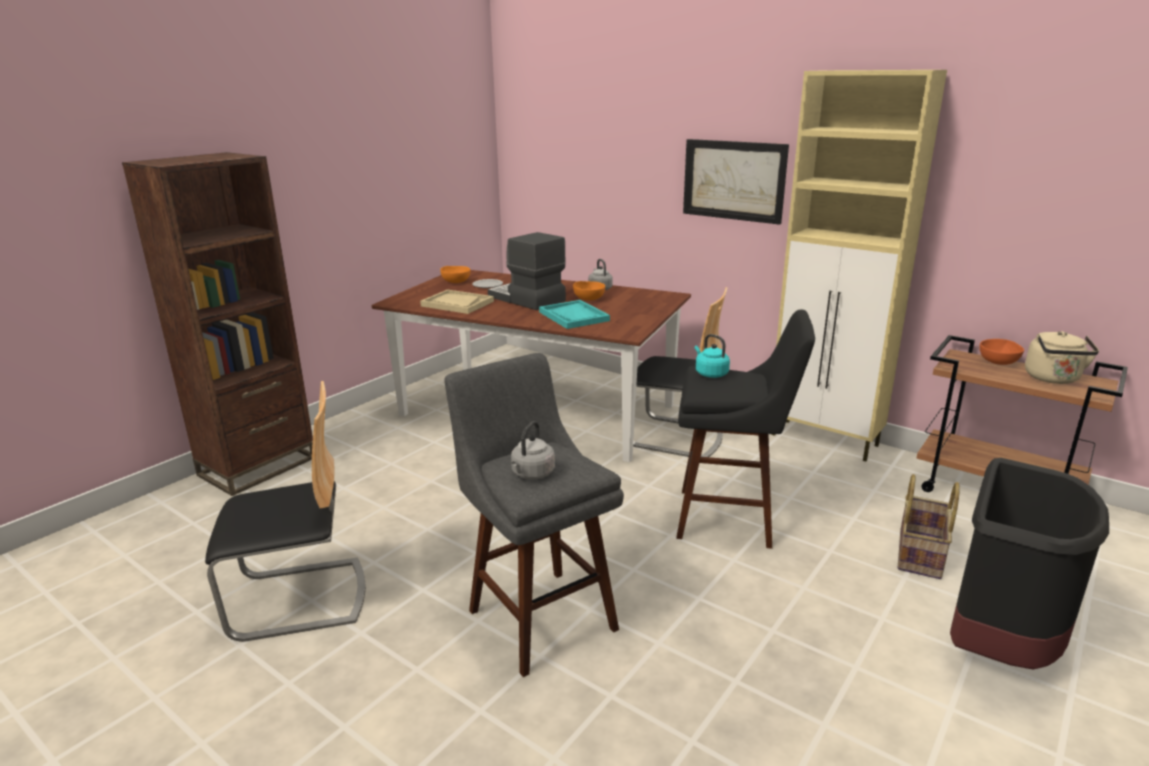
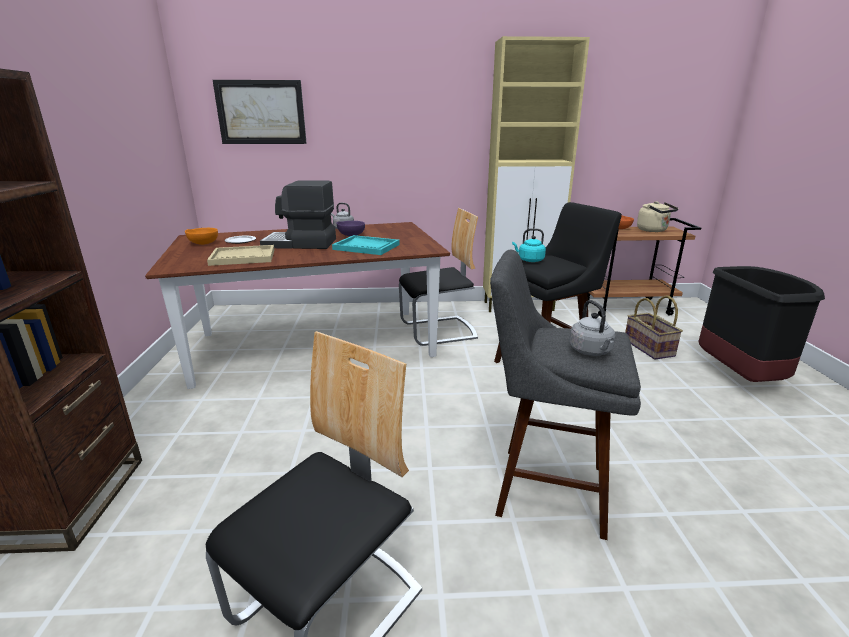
camera: 40 degrees left, 0 degrees up
(589, 299) = (351, 235): orange bowl -> purple bowl
(734, 180) = (430, 130): picture -> picture (261, 112)

